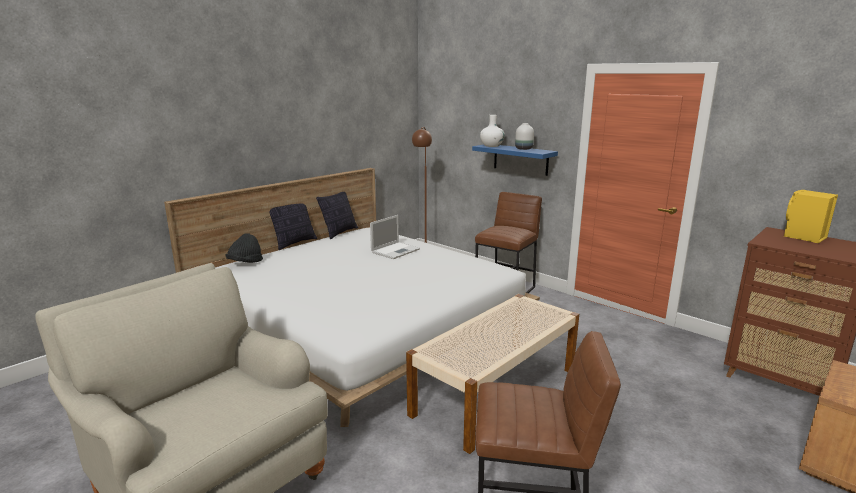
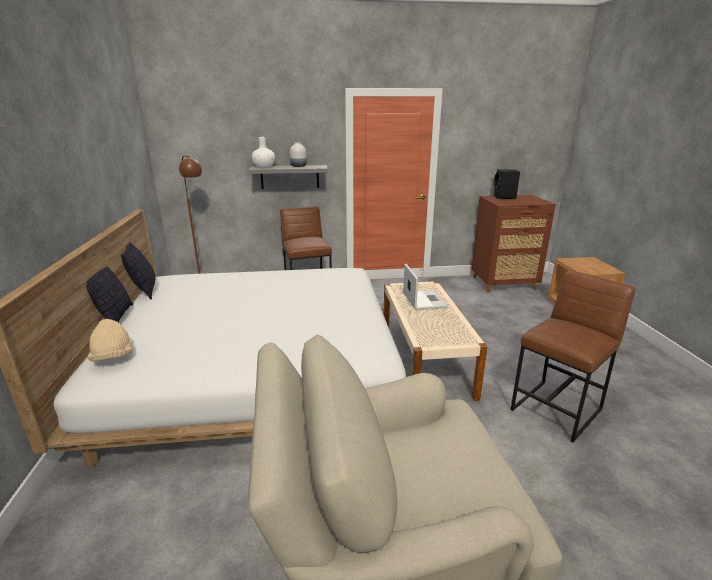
camera: 50 degrees left, 5 degrees up
(245, 263) = (113, 358): black hat -> beige hat
(396, 250) = (247, 285): laptop -> laptop (423, 300)
(520, 159) = (289, 176): blue shelf -> grey shelf
(803, 237) = (504, 197): yellow speaker -> black speaker

